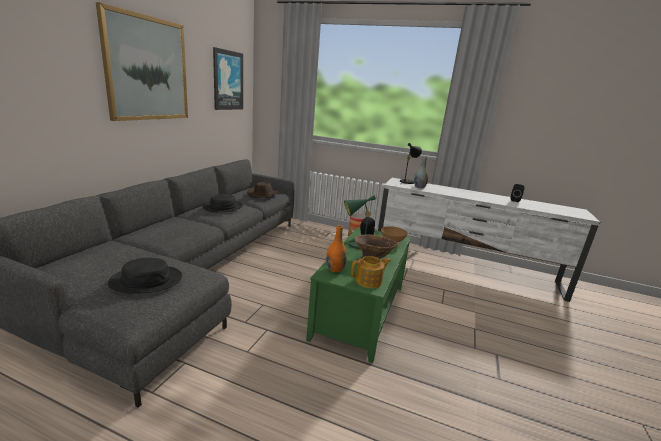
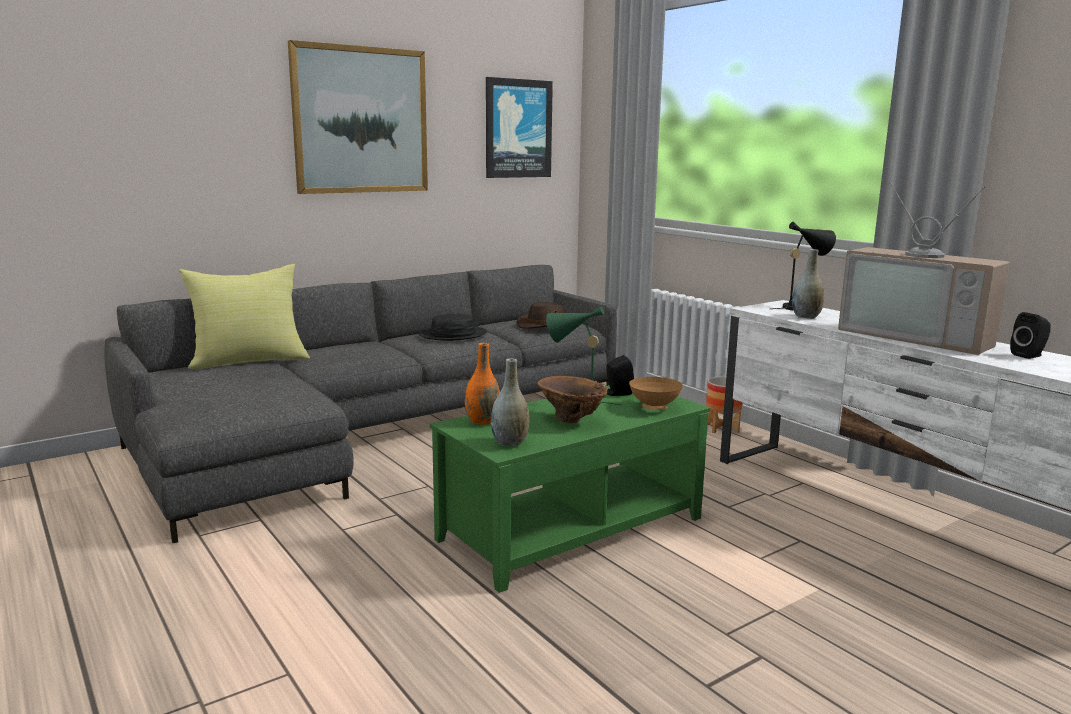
camera: 35 degrees right, 5 degrees down
(106, 247) = (249, 361): none -> yellow pillow
(146, 280) = (240, 394): black hat -> none
(369, 281) = (510, 443): teapot -> grey vase
(471, 194) = (918, 336): none -> television

